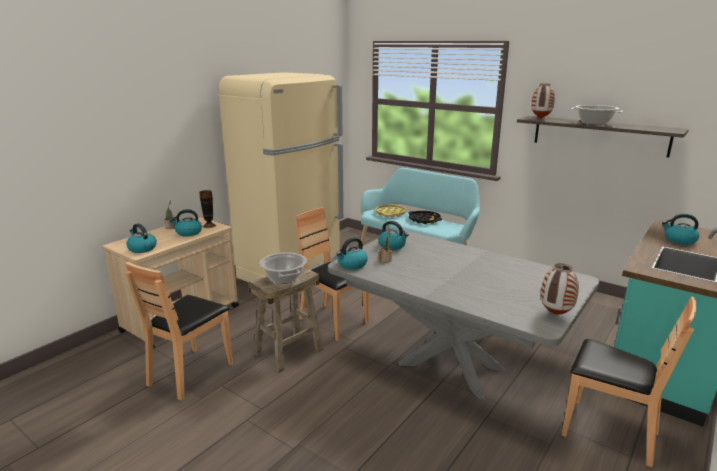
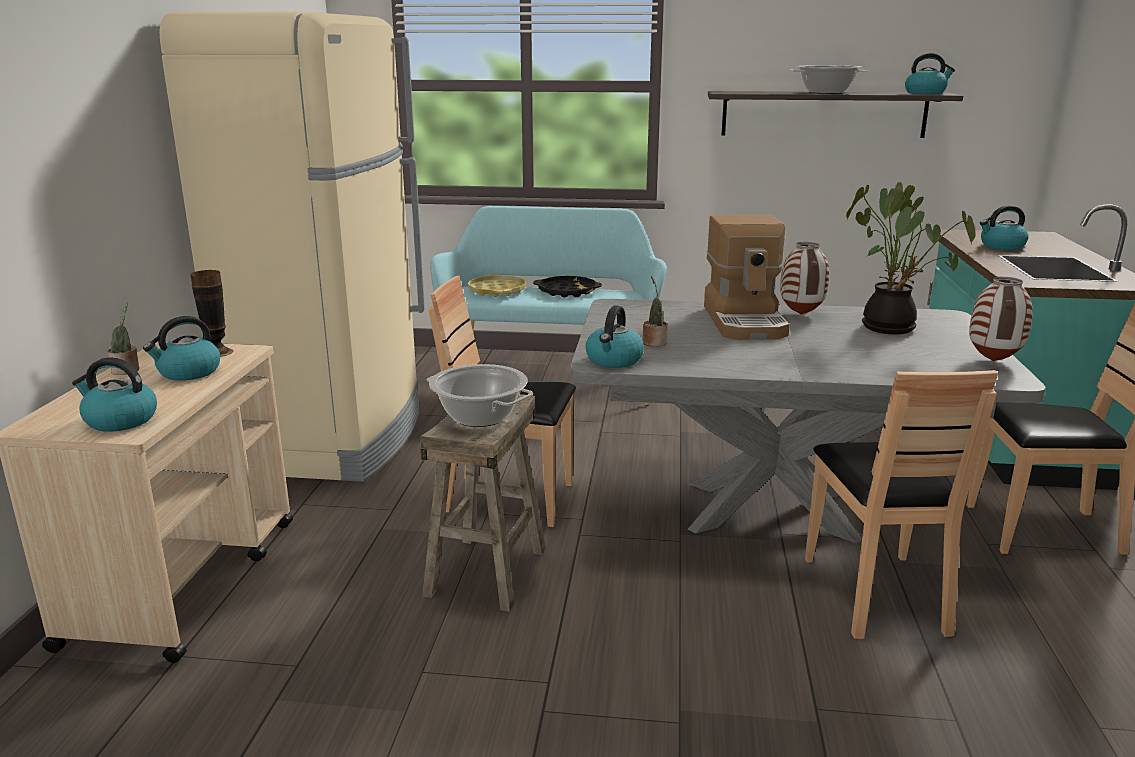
camera: 30 degrees left, 0 degrees up
(190, 373) = (327, 673): brown chair -> brown chair (876, 593)
(392, 246) = (630, 322): kettle -> kettle (925, 93)
(452, 258) = (746, 321): none -> coffee machine
(531, 279) = (892, 327): none -> potted plant
(541, 118) = (738, 91): vase -> vase (802, 314)

